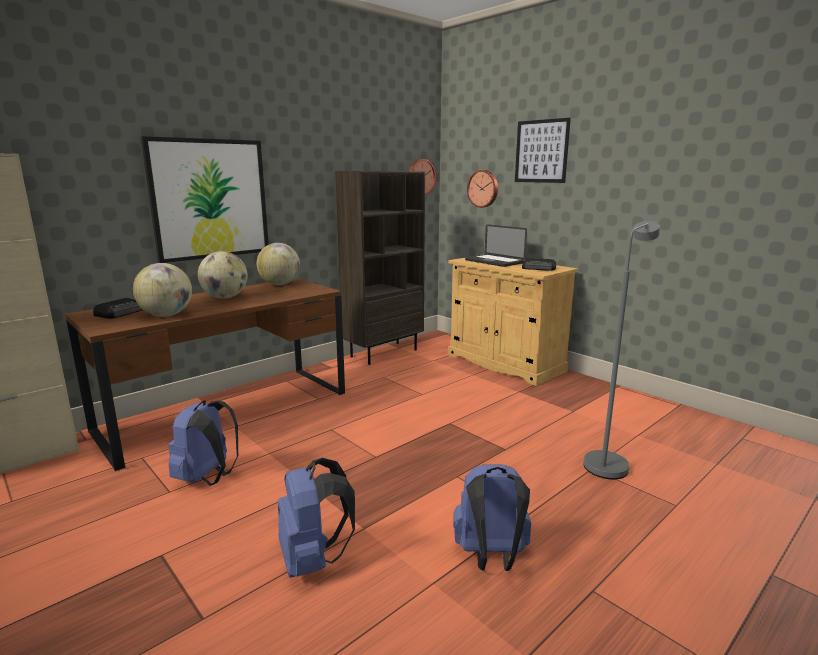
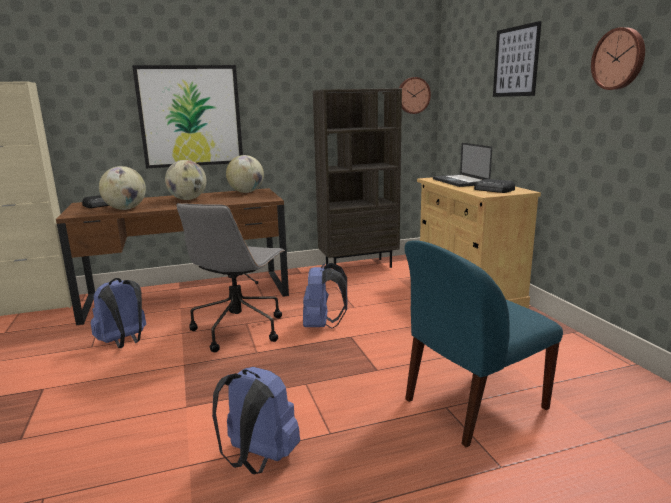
camera: 25 degrees right, 0 degrees up
(313, 559) = (127, 420): blue backpack -> blue backpack (322, 325)
(330, 436) = (239, 329): none -> grey office chair
(483, 188) = (469, 105): wall clock -> wall clock (619, 59)
(608, 462) = (472, 405): grey floor lamp -> blue chair

